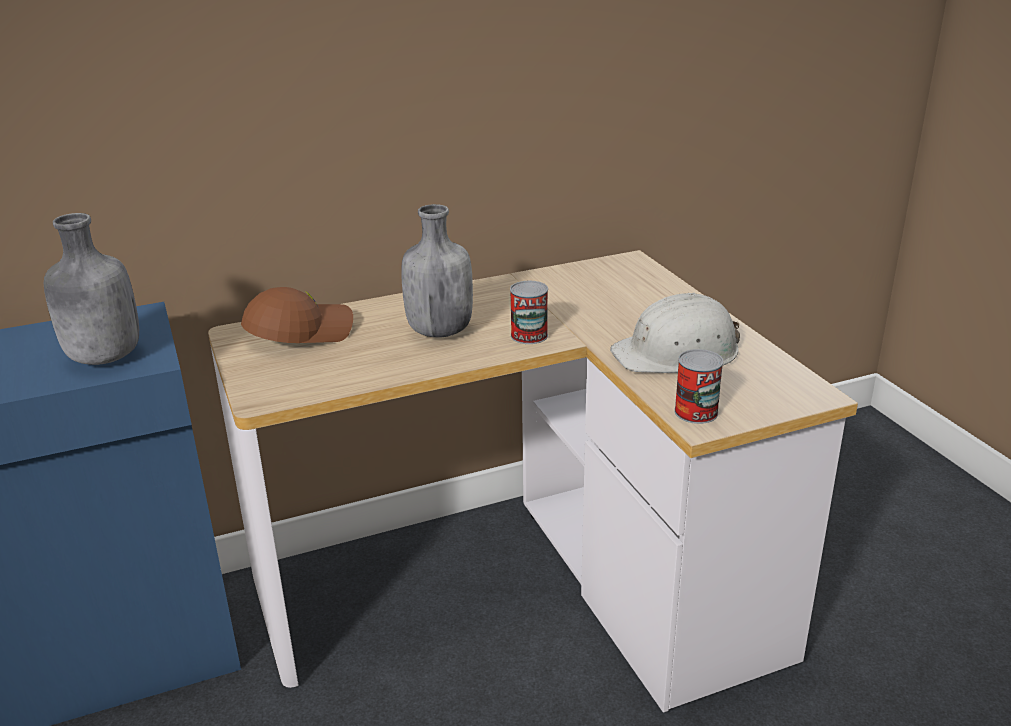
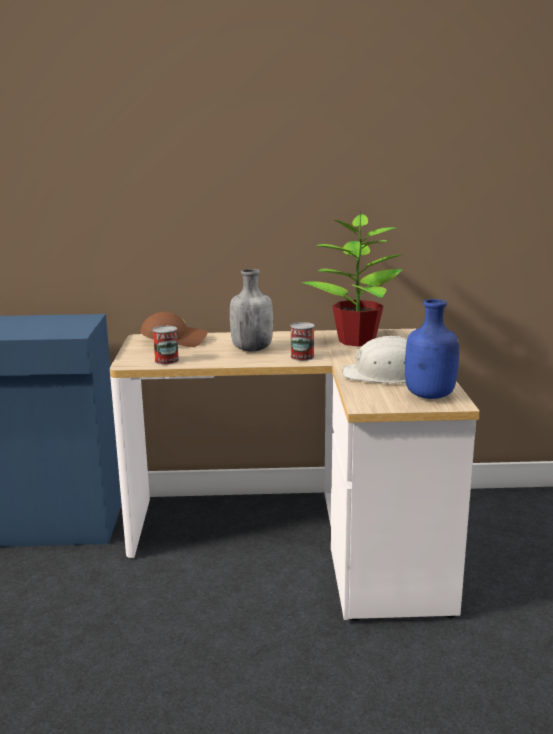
camera: 20 degrees right, 10 degrees down
(103, 358) = (54, 330): grey bottle -> none
(580, 289) = (356, 341): none -> potted plant
(696, 412) = (367, 400): can -> can (166, 361)
(773, 386) = (430, 396): none -> blue bottle

